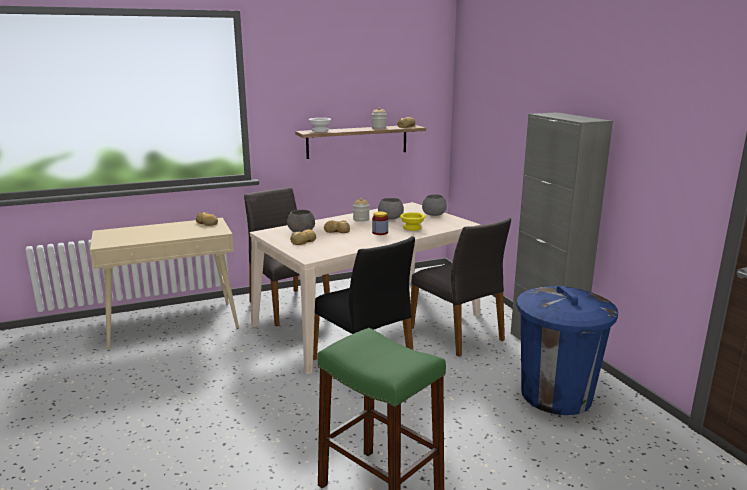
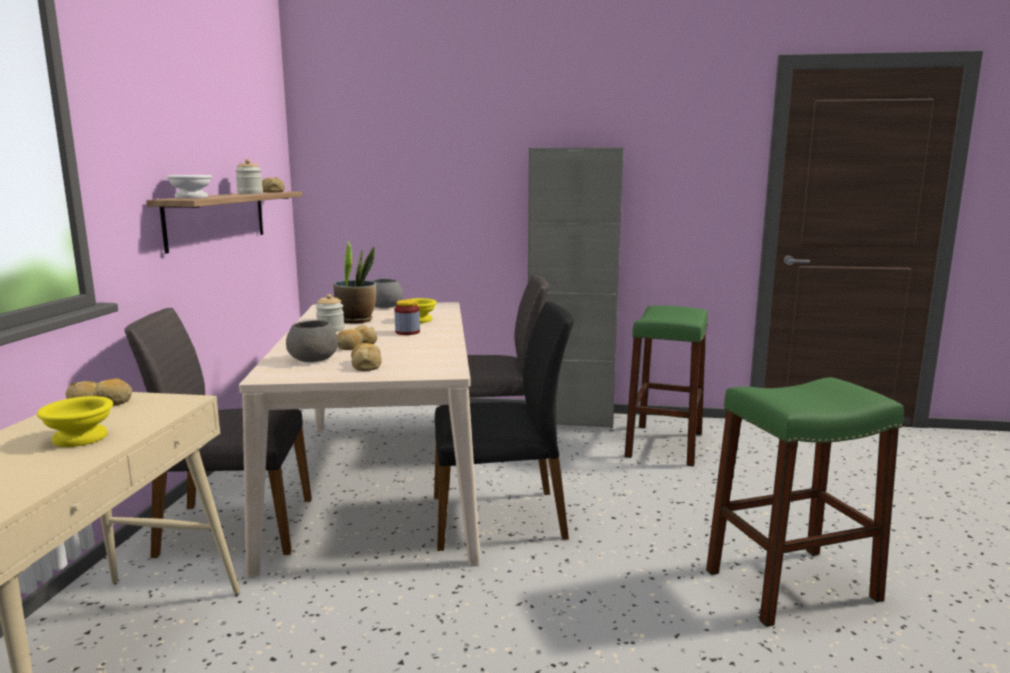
camera: 60 degrees left, 5 degrees down
(169, 233) = (82, 438): none -> yellow bowl
(390, 218) = (356, 320): grey bowl -> potted plant
(556, 395) = (664, 445): blue trash can -> green stool

